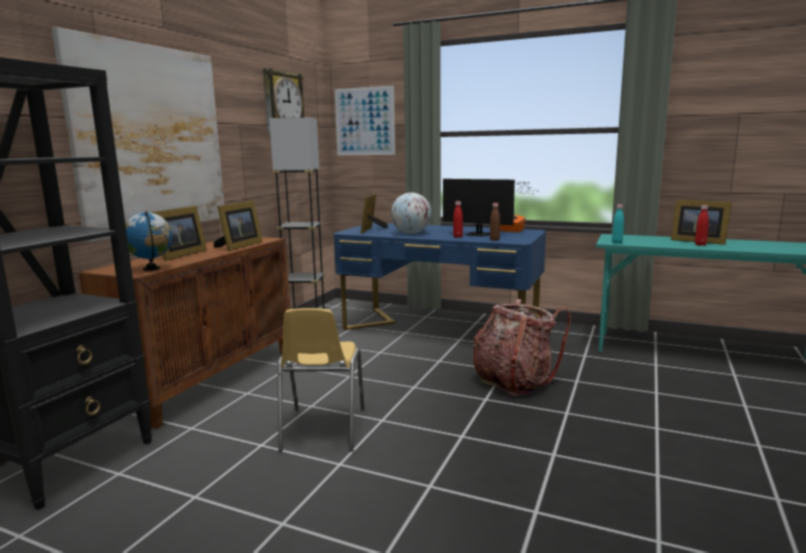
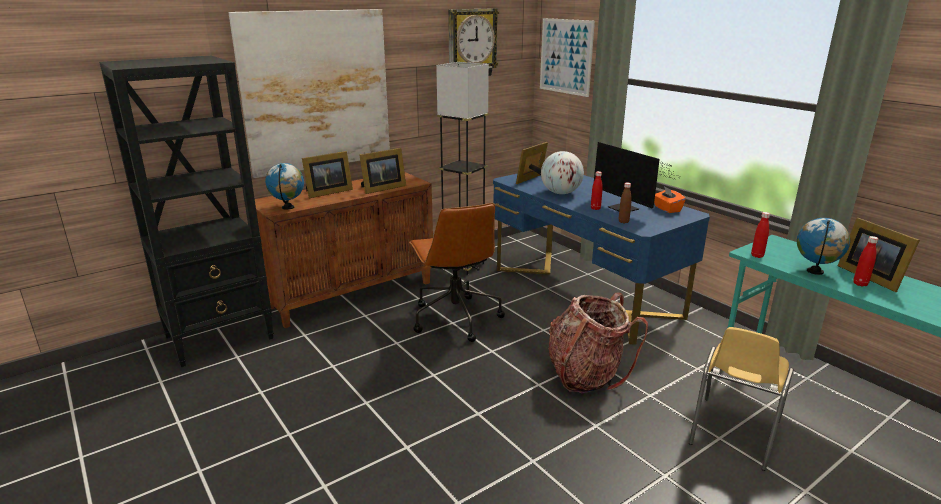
camera: 30 degrees right, 10 degrees up
(322, 429) = (383, 367): yellow chair -> yellow chair (733, 433)
(347, 372) = (455, 318): none -> brown office chair
(617, 242) = (757, 256): turquoise bottle -> red bottle
(665, 244) = (815, 272): none -> globe

